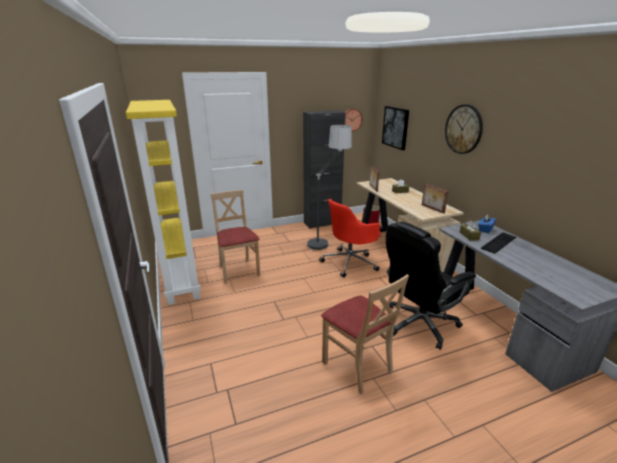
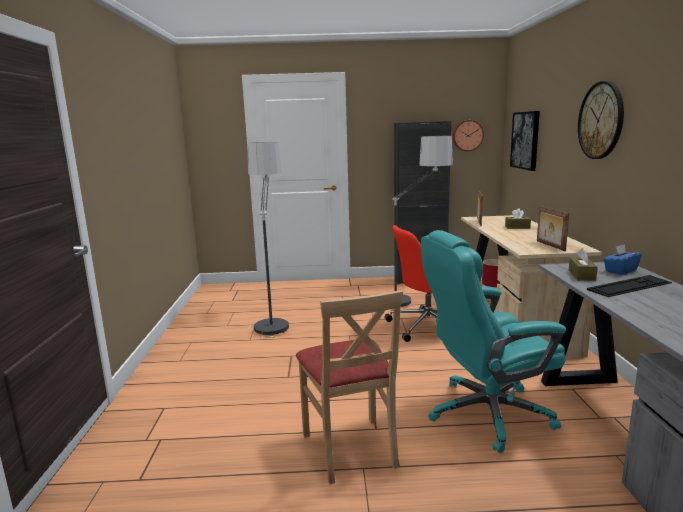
camera: 20 degrees right, 10 degrees down
(179, 278) = (199, 318): yellow bookcase -> none
(238, 271) = (272, 318): beige chair -> floor lamp
(419, 324) = (486, 414): black office chair -> turquoise office chair

